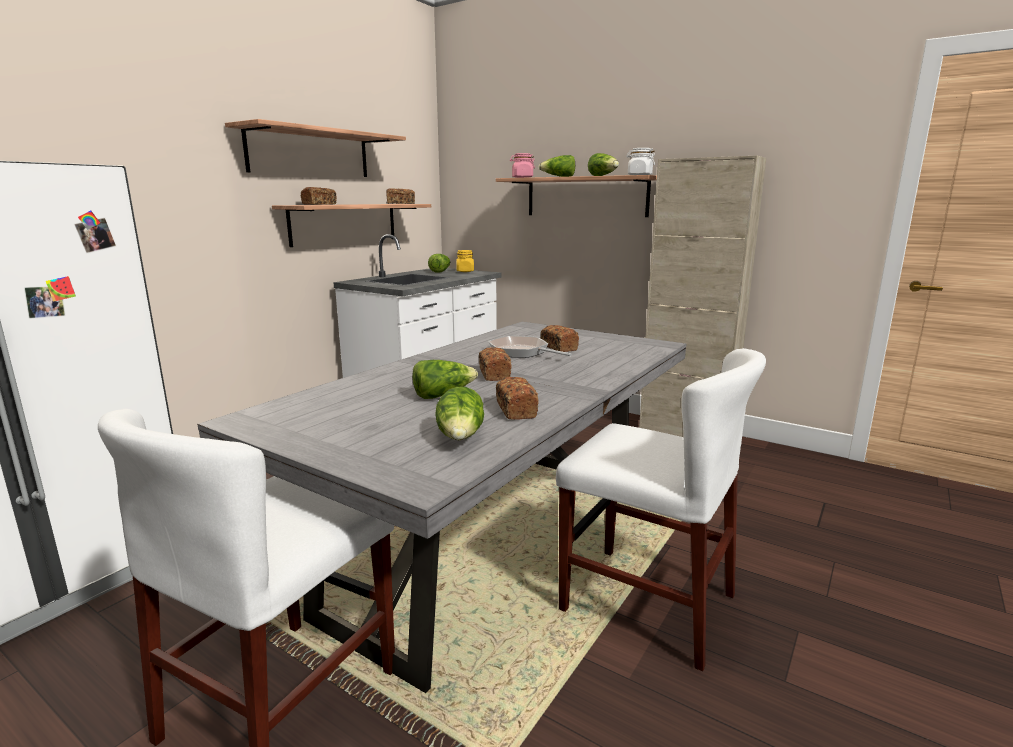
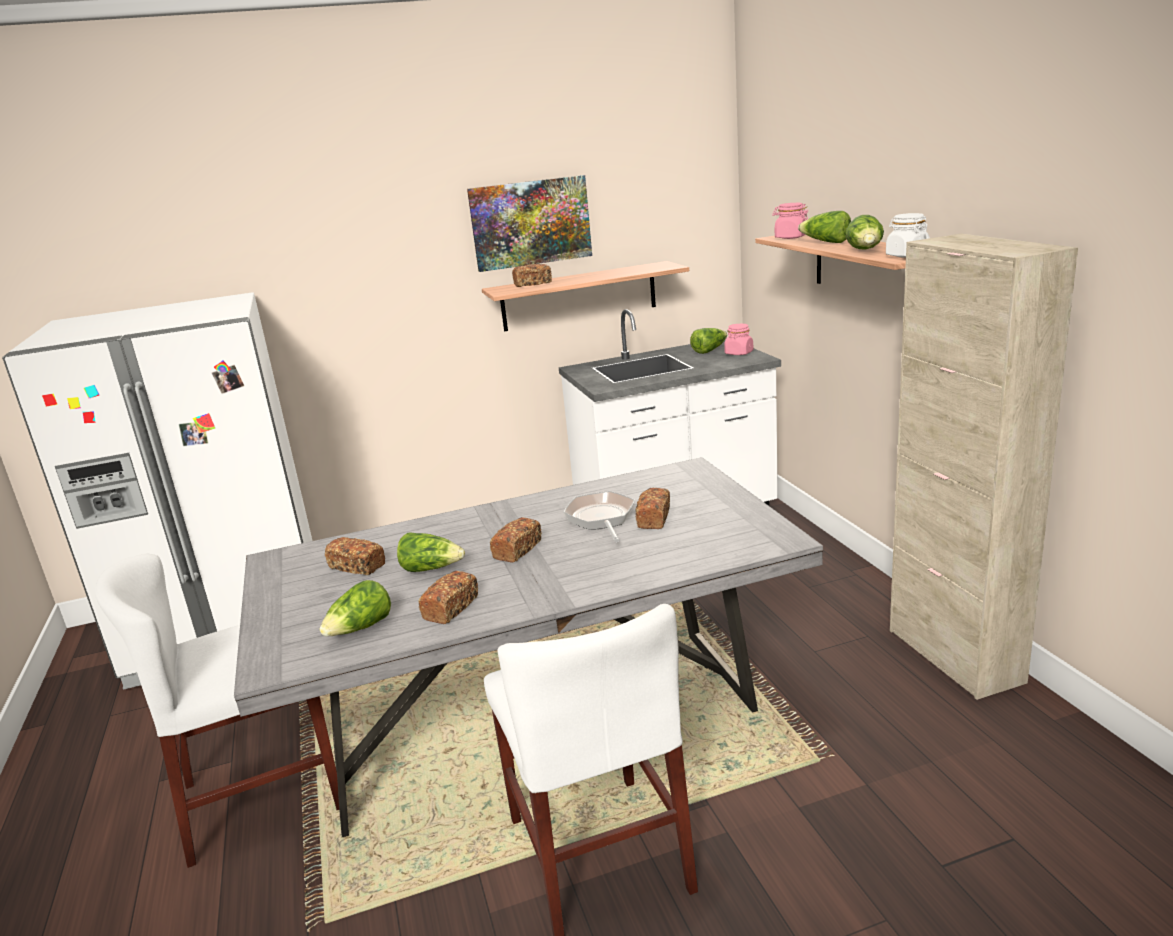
camera: 40 degrees right, 5 degrees up
(310, 153) = (530, 223): shelf -> picture
(401, 203) = (650, 268): bread -> bread (357, 566)
(465, 271) = (739, 353): yellow jar -> pink jar

